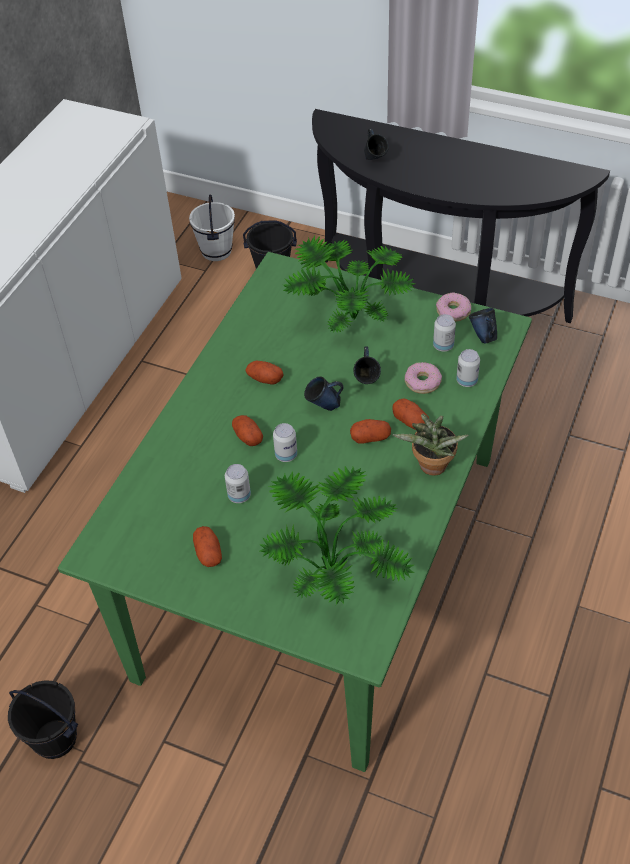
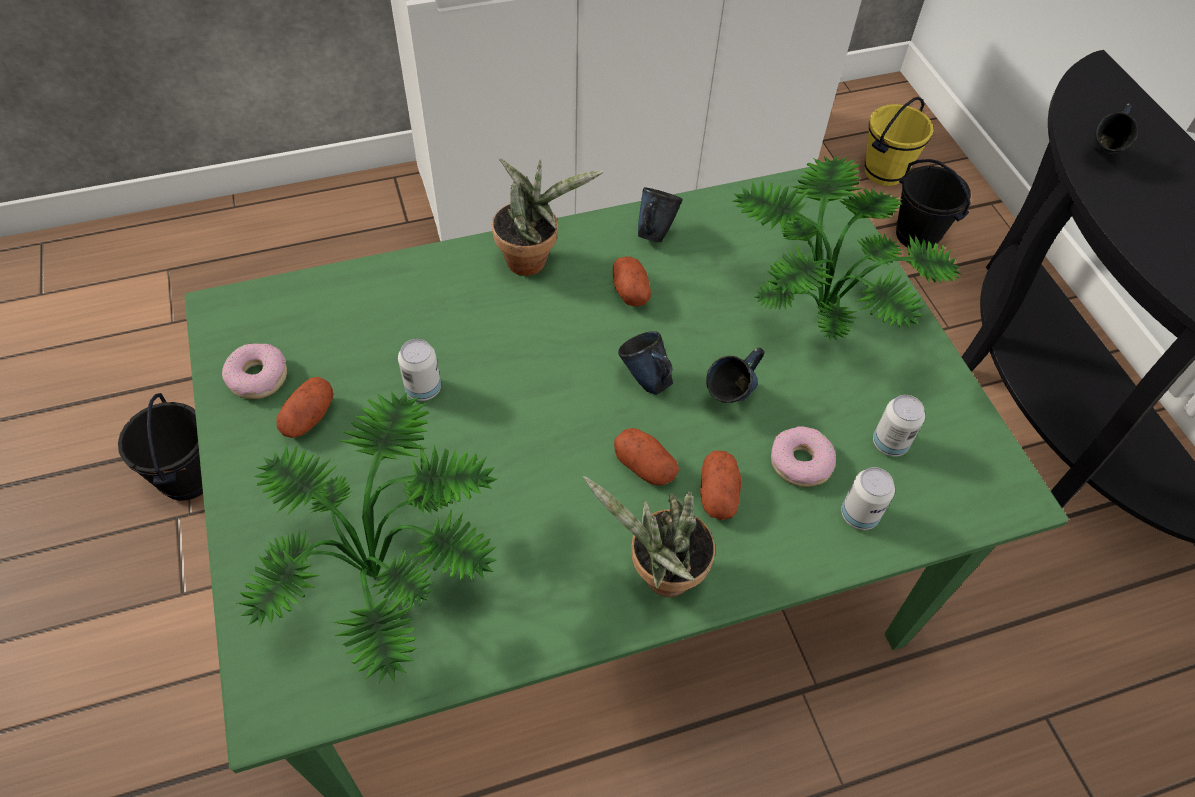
camera: 45 degrees right, 5 degrees up
(202, 404) = (532, 259): none -> potted plant
(217, 251) = (885, 173): white bucket -> yellow bucket
(248, 437) = (523, 335): potato -> none
(286, 455) = (530, 393): can -> none
(453, 311) = (963, 414): donut -> donut (258, 377)
(483, 337) = (959, 482): blue mug -> blue mug (654, 233)

